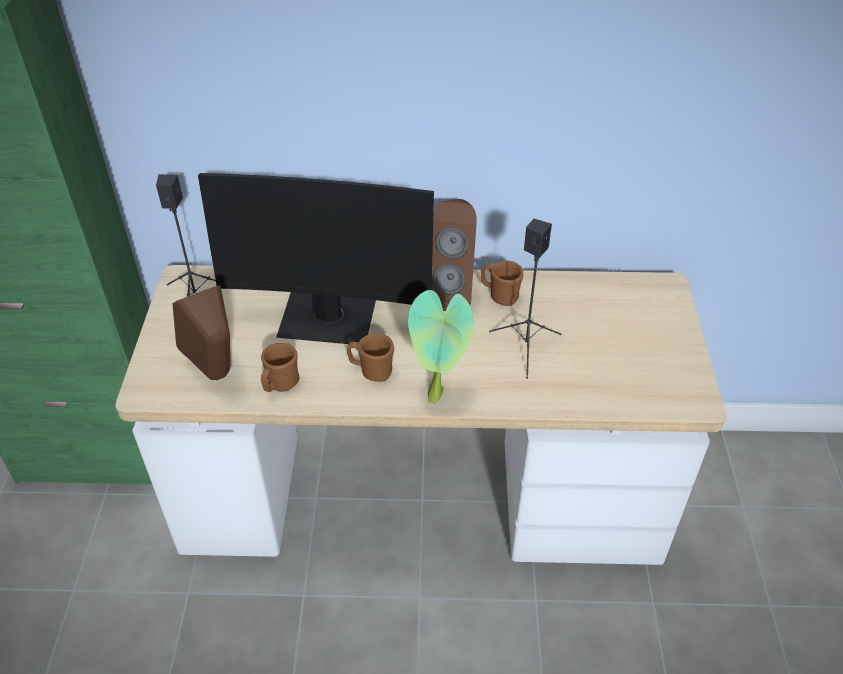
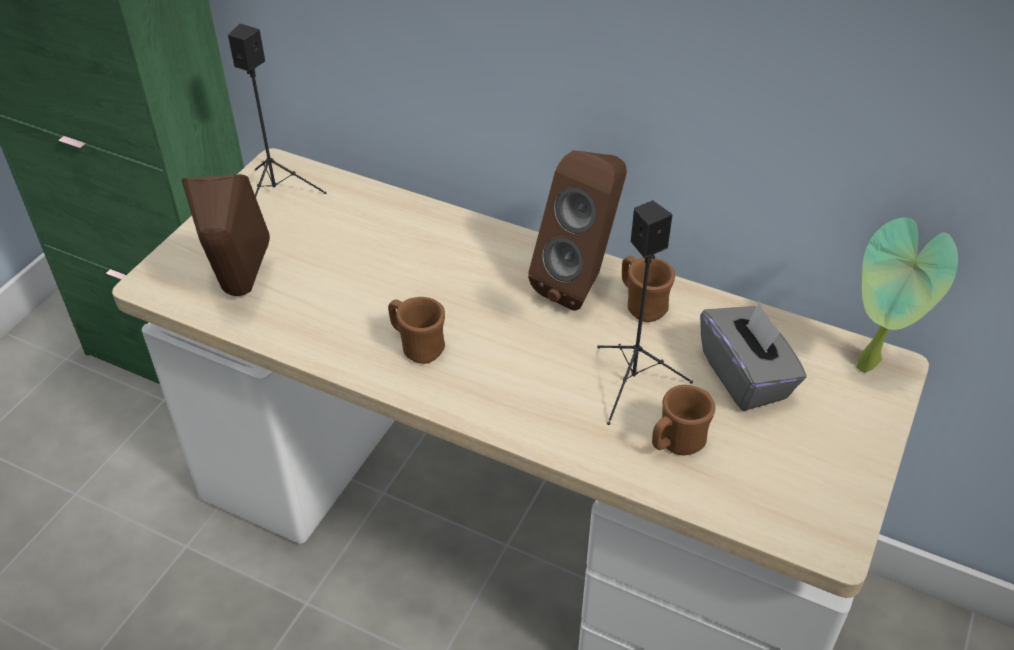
camera: 25 degrees right, 0 degrees up
(280, 385) = (301, 326): brown mug -> brown mug (676, 443)
(328, 318) = (408, 265): monitor -> none
(438, 398) = (476, 408): potted plant -> potted plant (871, 367)
(590, 320) = (745, 376): none -> grey tissue box

